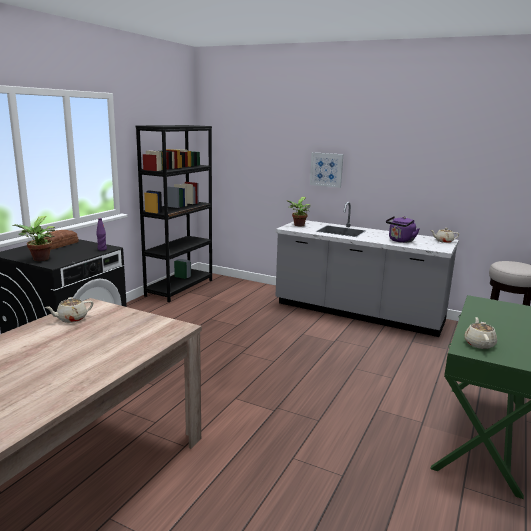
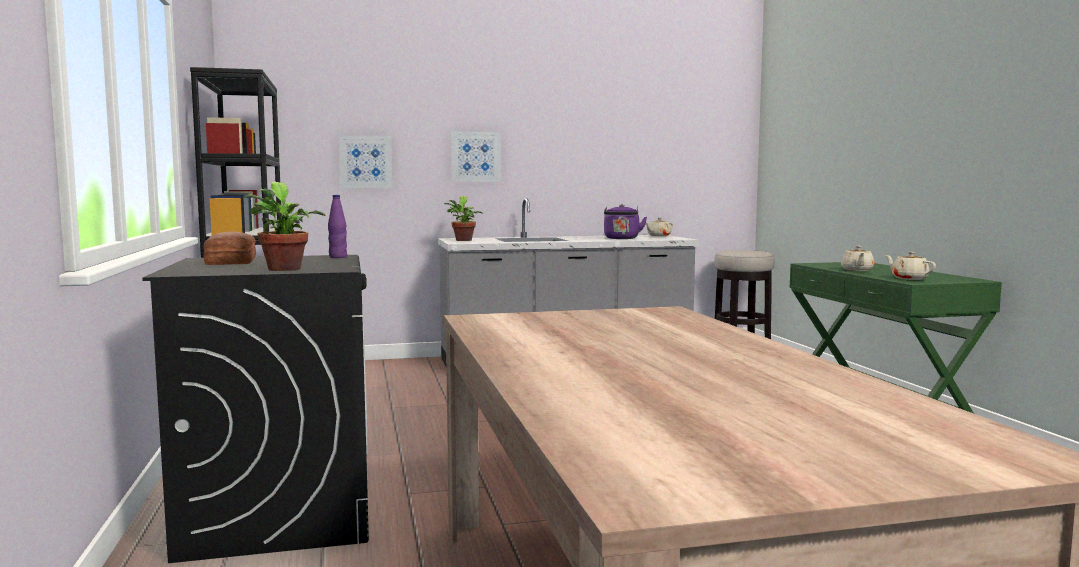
camera: 40 degrees left, 10 degrees down
(71, 319) = (510, 328): beige teapot -> beige teapot (857, 270)
(263, 168) = (366, 162): none -> picture

